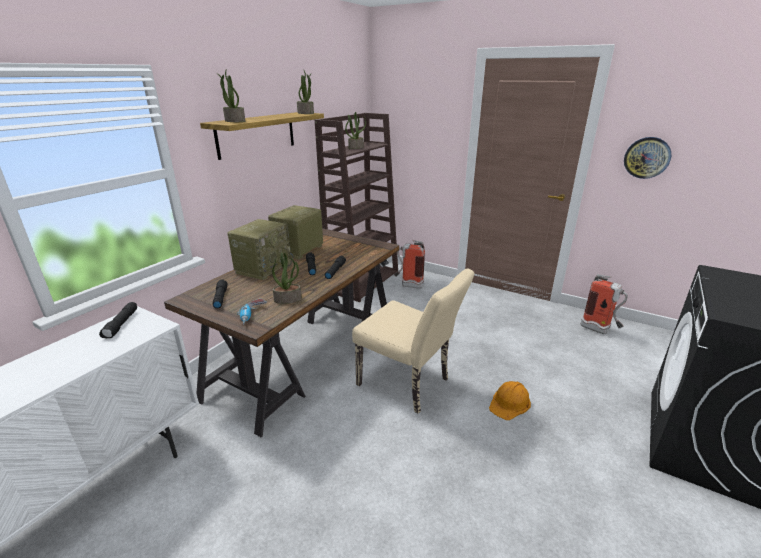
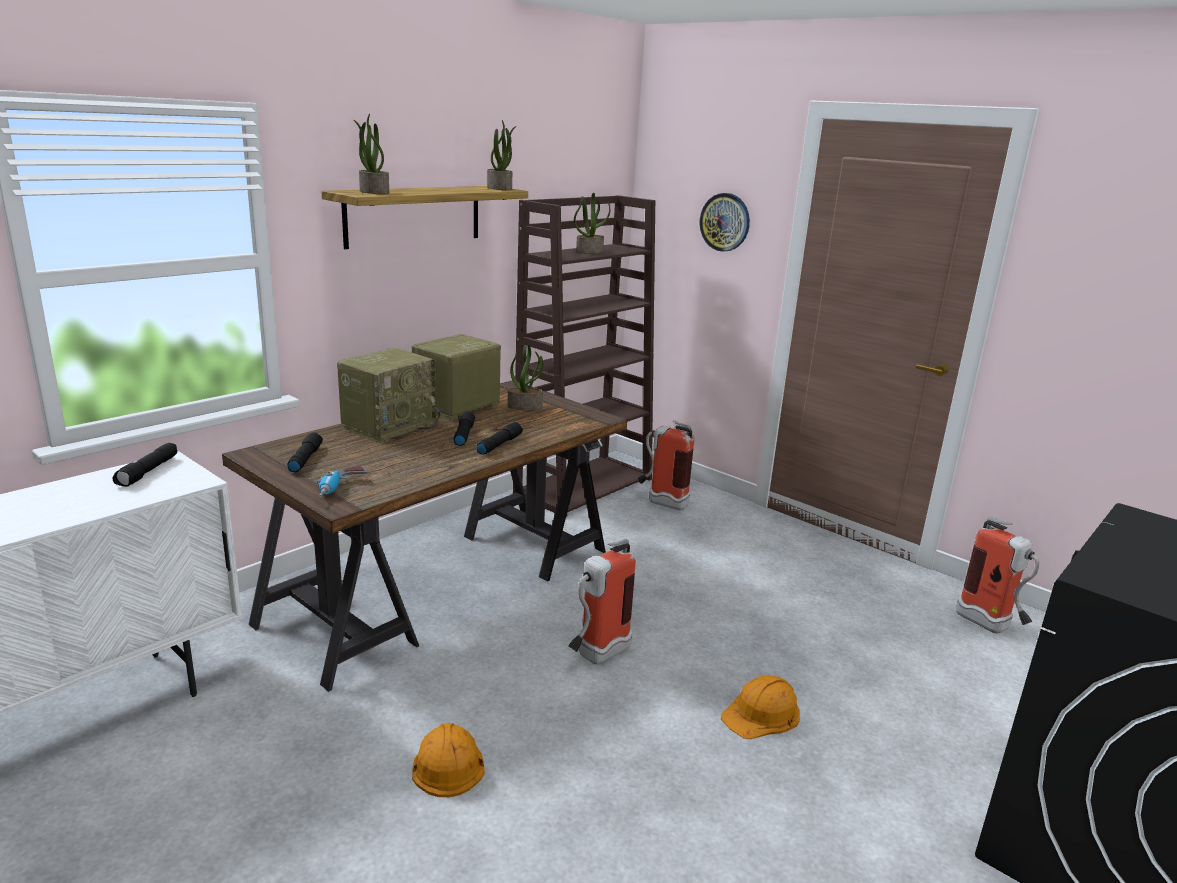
camera: 10 degrees right, 5 degrees down
(288, 299) = (405, 474): potted plant -> potted plant (525, 406)
(349, 470) = (447, 762): none -> orange hard hat
(409, 384) = (596, 656): beige chair -> fire extinguisher
(647, 157) = (1093, 311): wall clock -> wall clock (725, 222)

